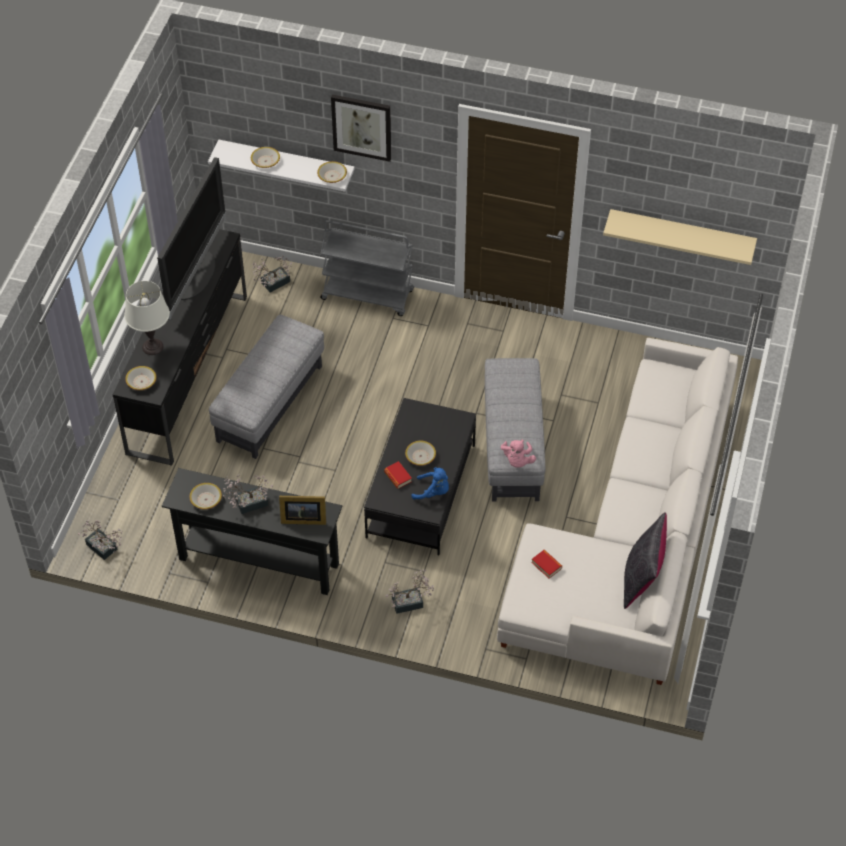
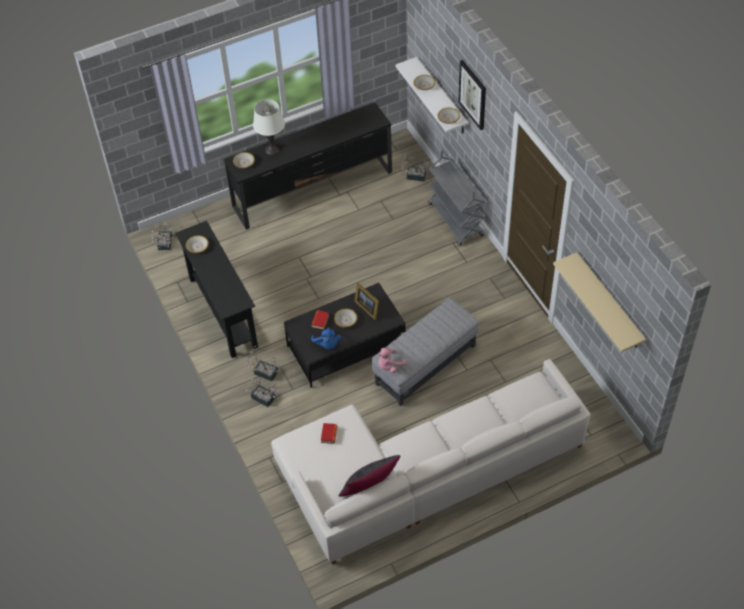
camera: 50 degrees right, 0 degrees up
(195, 276) = (339, 129): television -> none
(248, 503) = (213, 265): potted plant -> potted plant (264, 371)
(269, 403) = (331, 237): grey ottoman -> none
(302, 518) = (227, 295): picture frame -> picture frame (367, 307)

